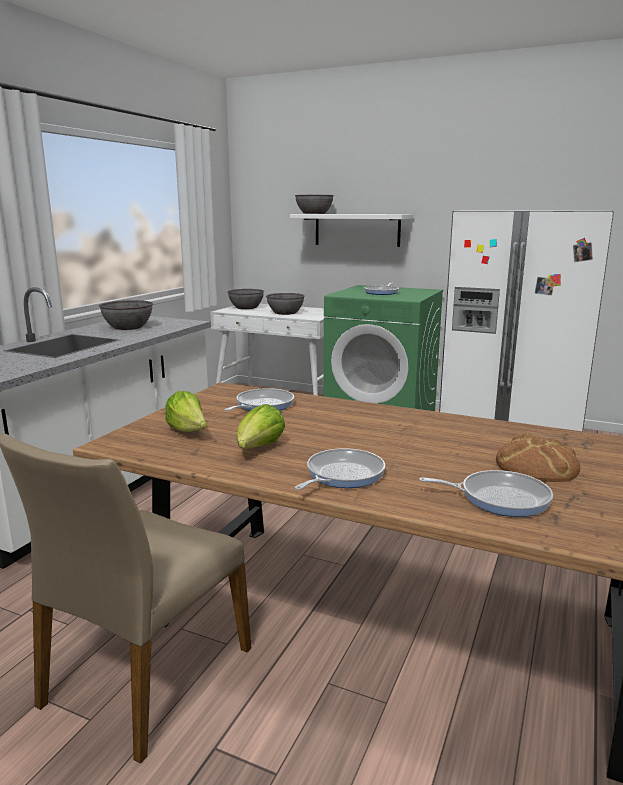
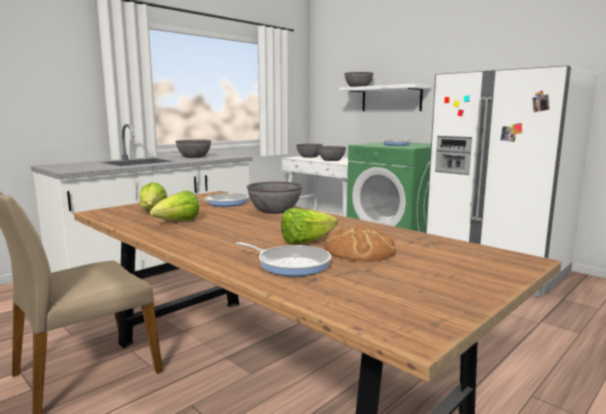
camera: 20 degrees right, 5 degrees down
(341, 475) = (203, 239): frying pan -> none
(347, 411) = (275, 210): none -> grey bowl
(463, 460) = (306, 242): none -> lettuce

